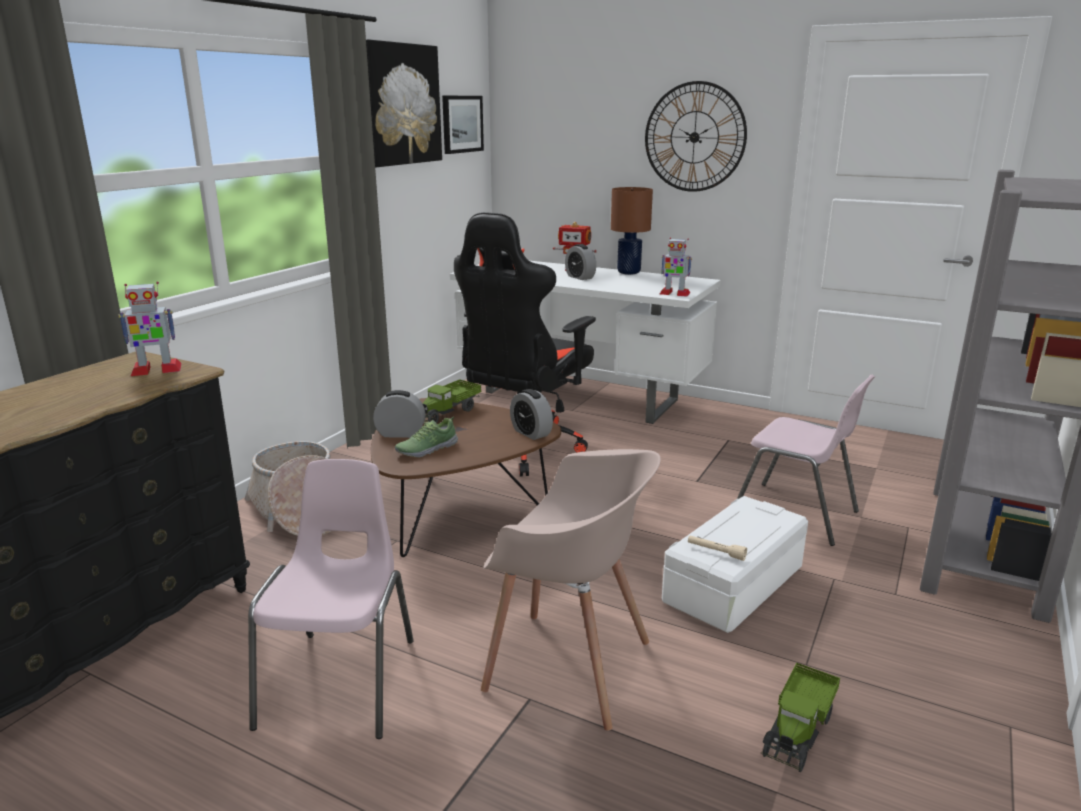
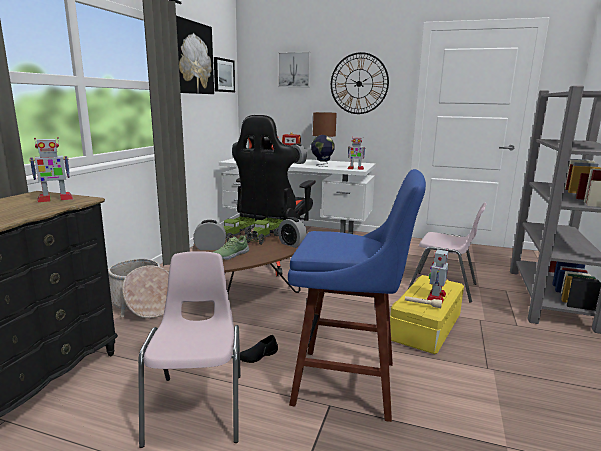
camera: 10 degrees left, 5 degrees down
(449, 610) = (258, 355): none -> black shoe
(570, 668) = (348, 383): beige chair -> blue stool
(584, 111) = (294, 70): none -> picture
(620, 283) = (322, 165): none -> globe
(734, 586) = (426, 327): white storage box -> yellow storage box
(746, 538) = (436, 296): none -> toy robot
(799, 731) = (501, 407): toy truck -> toy truck (264, 238)

